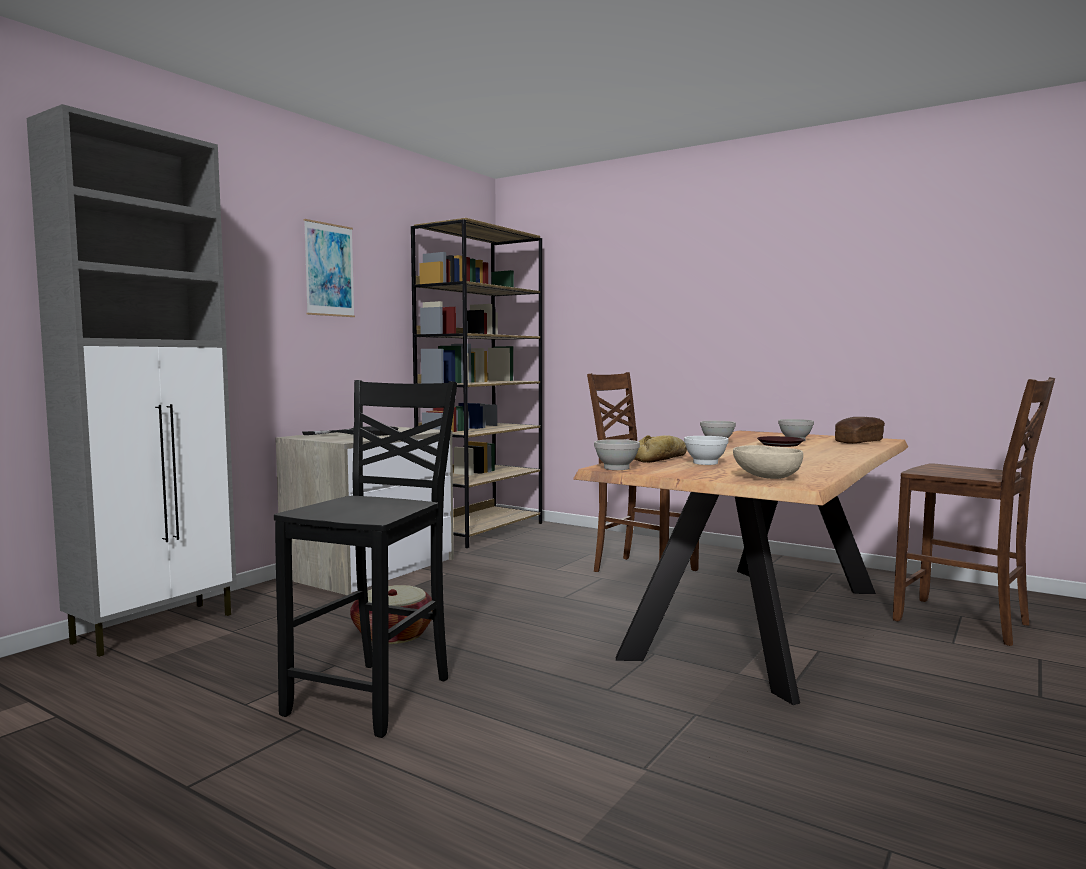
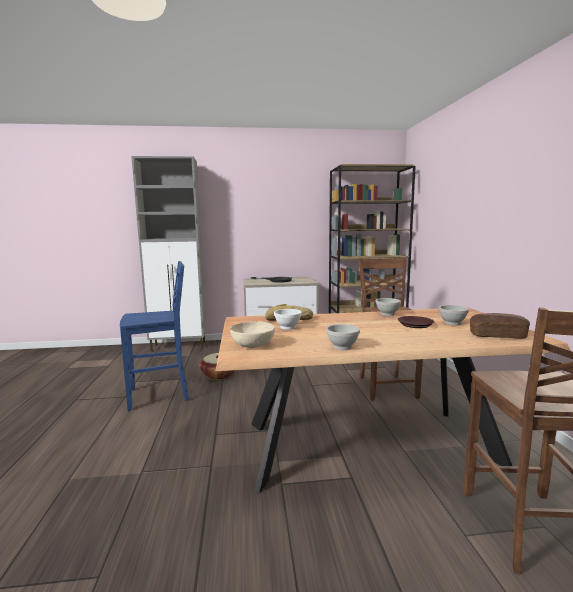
camera: 50 degrees right, 5 degrees up
(329, 270) = (276, 200): picture -> none
(375, 696) = (161, 395): black chair -> blue chair
(616, 468) = (237, 320): white bowl -> white bowl (343, 347)

